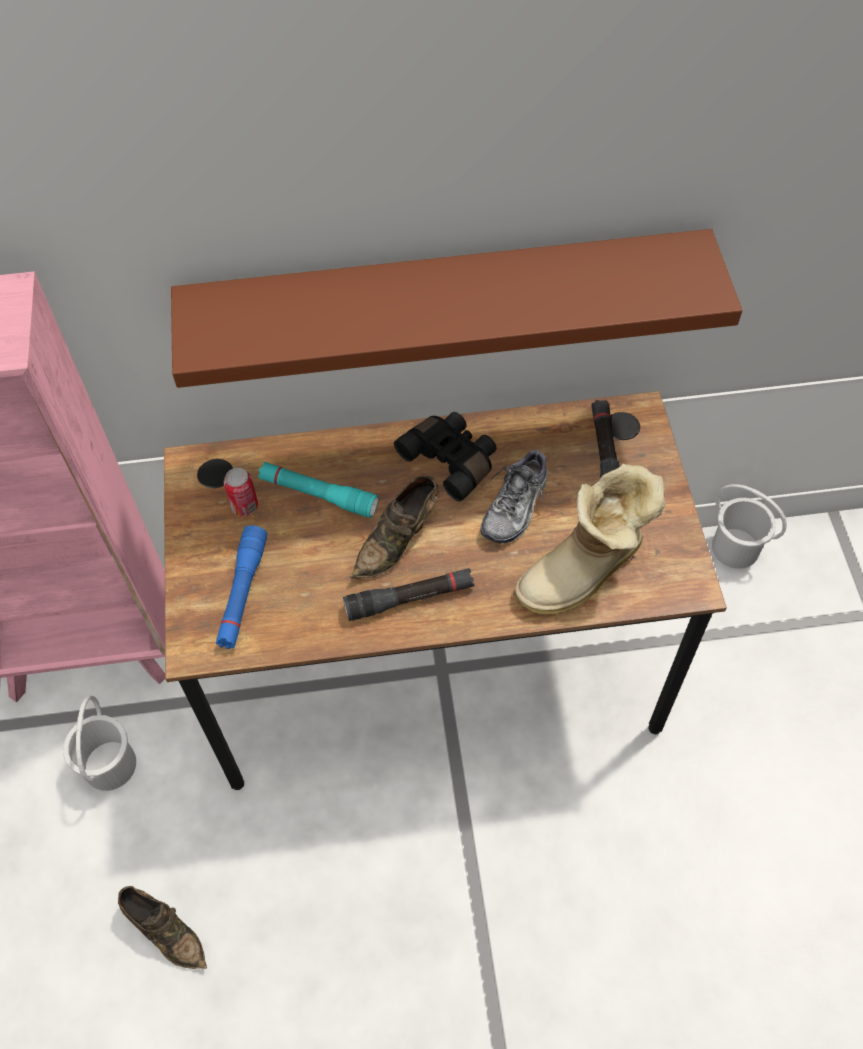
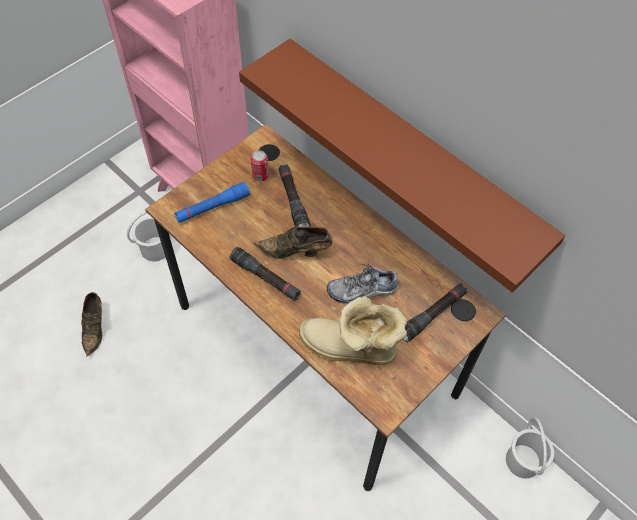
camera: 50 degrees right, 0 degrees up
(318, 494) = (293, 200): turquoise flashlight -> black flashlight
(451, 460) = (365, 243): black binoculars -> none

